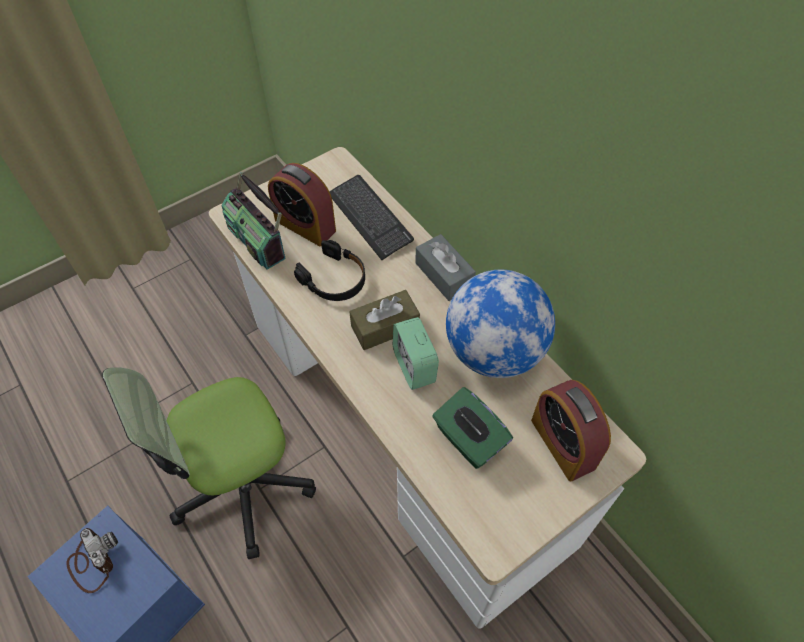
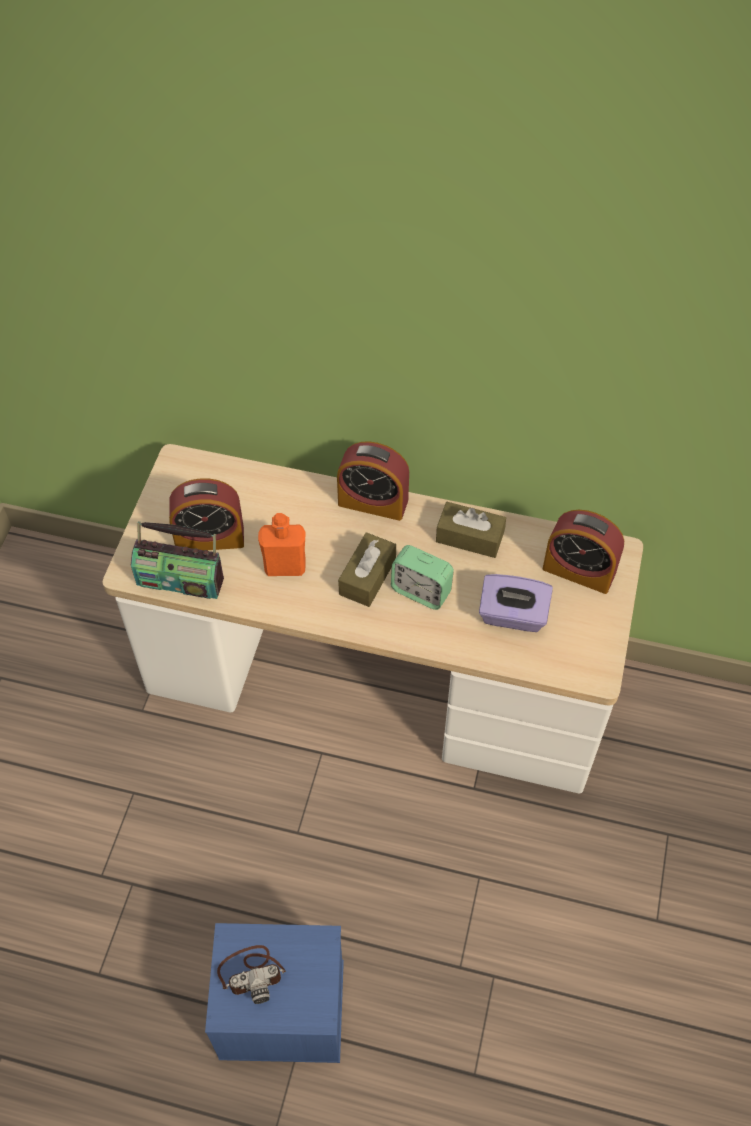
camera: 40 degrees left, 0 degrees up
(92, 561) = (252, 973): camera -> camera turned 150 degrees clockwise
(242, 485) = (278, 842): office chair -> none
(334, 279) = (285, 566): black headphones -> orange bottle
(370, 218) = (261, 494): keyboard -> none
(444, 275) = (373, 502): grey tissue box -> alarm clock
(469, 439) = (512, 616): green tissue box -> purple tissue box
(494, 351) = (469, 537): globe -> brown tissue box

